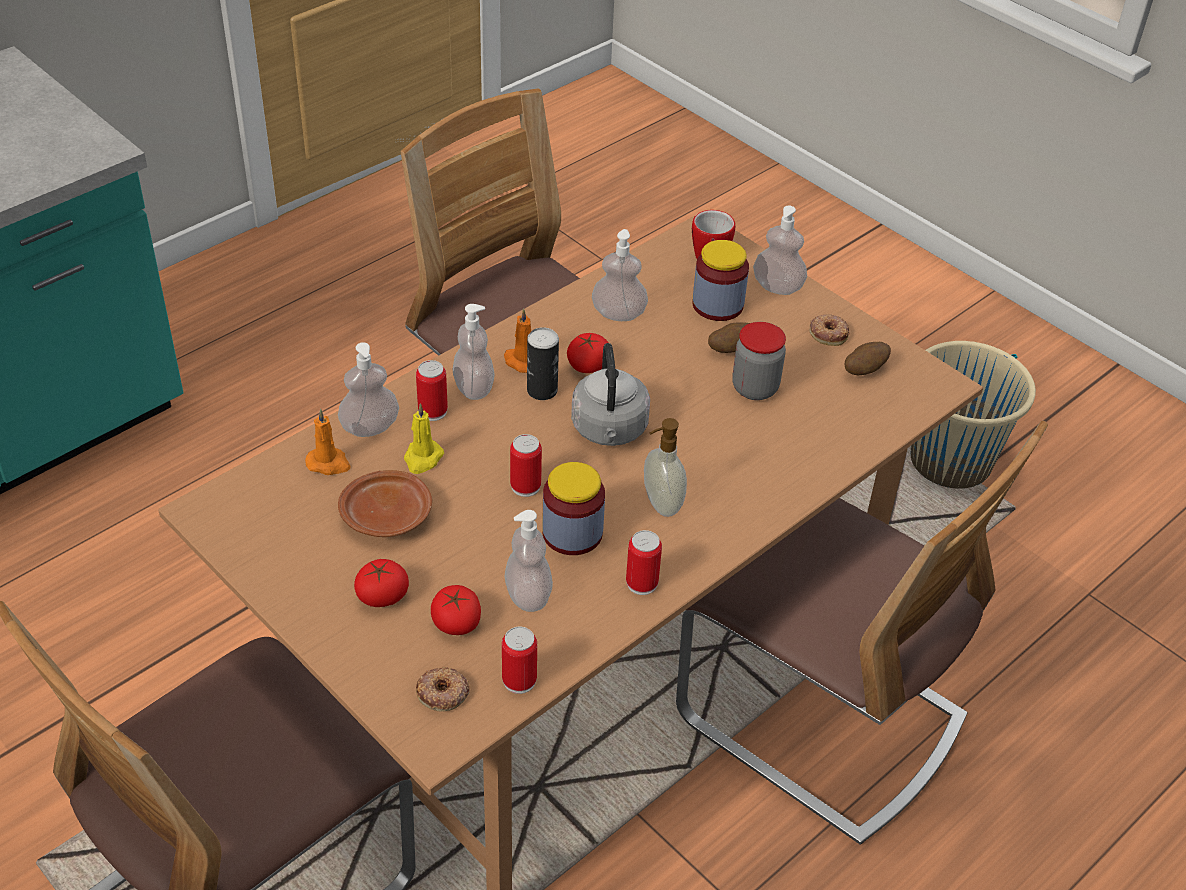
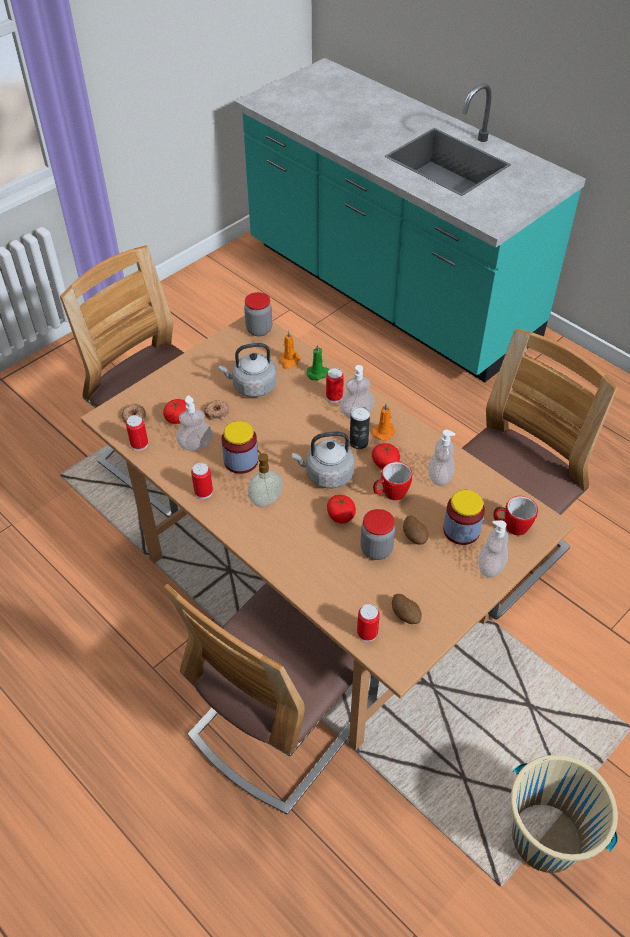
camera: 90 degrees right, 5 degrees up
(227, 502) = (259, 330): none -> jar
(370, 427) = (318, 373): soap dispenser -> green candle
(382, 595) = (197, 390): tomato -> tomato (341, 515)
(387, 515) = (252, 386): brown plate -> grey kettle
(422, 458) = (295, 396): yellow candle -> none
(525, 486) = (277, 439): can -> can (367, 633)
(650, 365) = (390, 494): none -> mug
(828, 333) = (443, 596): donut -> donut (217, 412)

